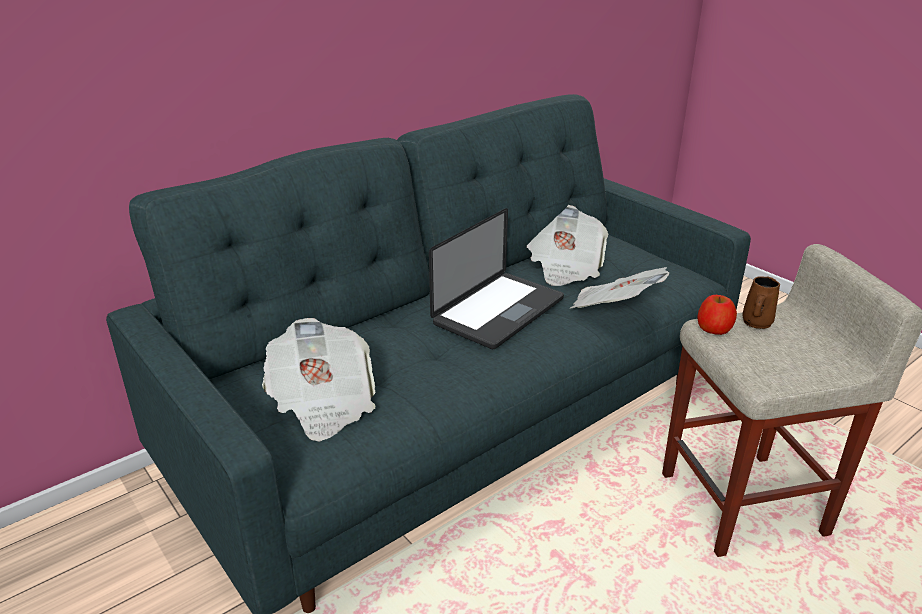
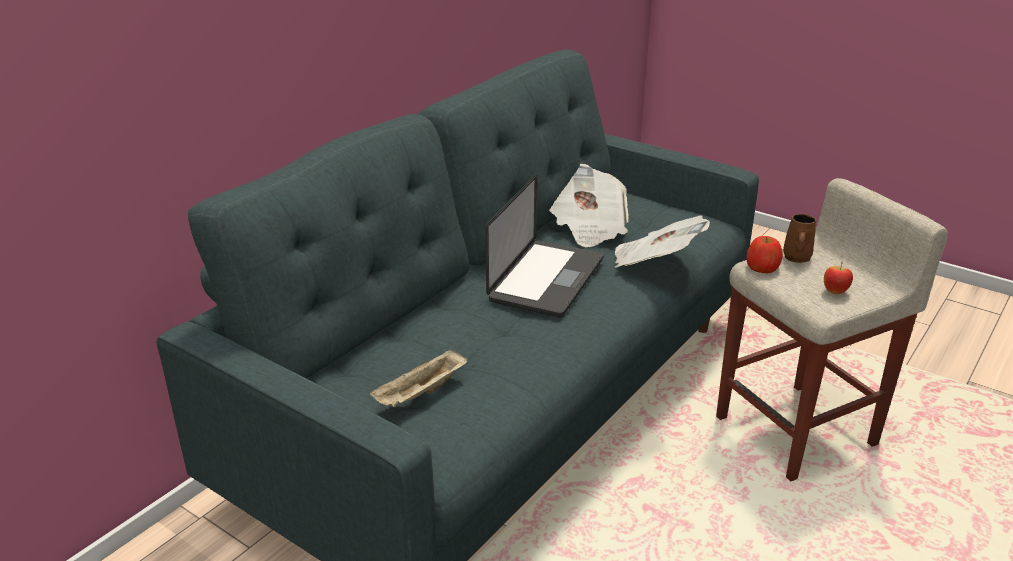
camera: 15 degrees left, 0 degrees up
(323, 403) = (421, 394): newspaper -> beige tray
(784, 365) = (835, 292): none -> apple

